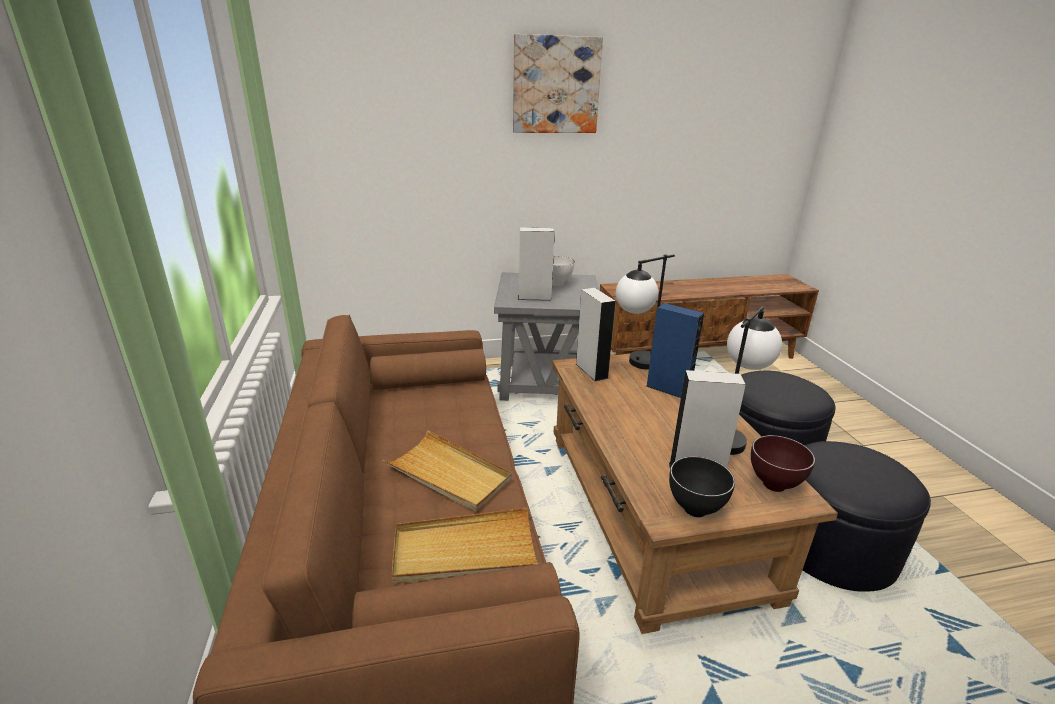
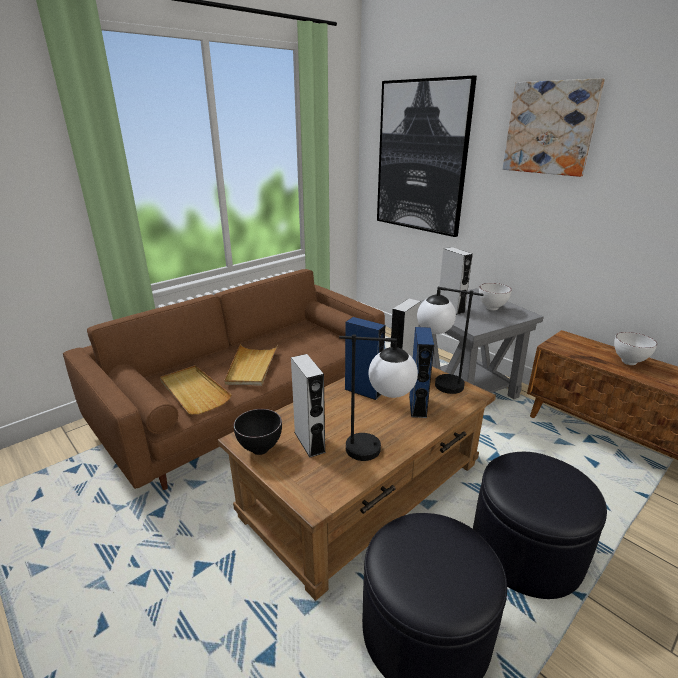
camera: 60 degrees right, 0 degrees up
(390, 126) = (421, 158): none -> picture
(618, 406) = (363, 391): none -> blue speaker
(673, 288) = (629, 363): none -> white bowl
(775, 486) = (322, 485): brown bowl -> none

